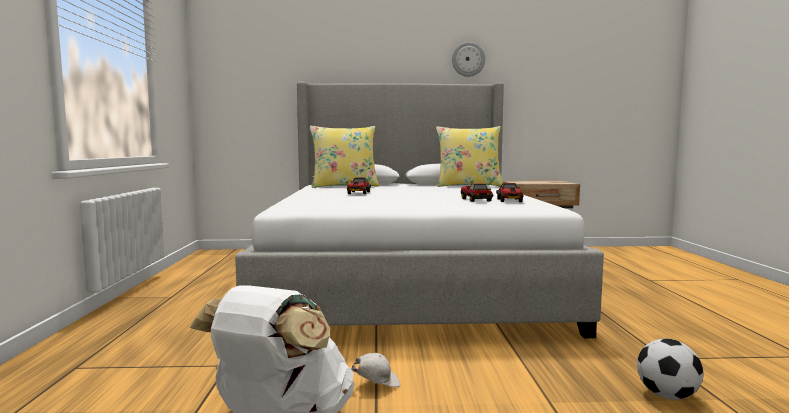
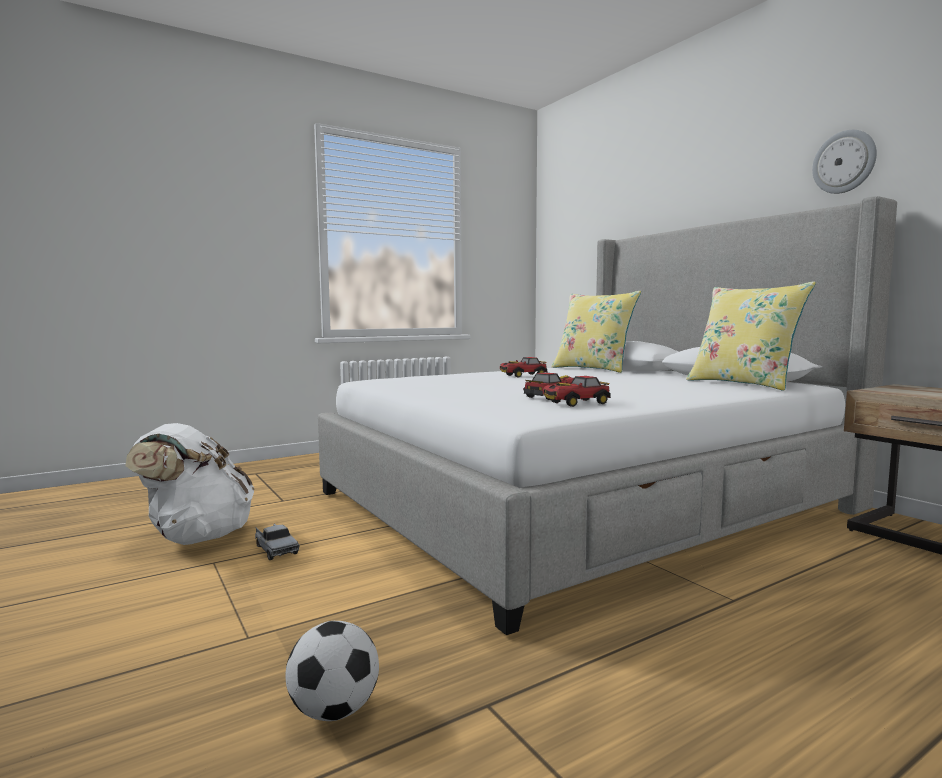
camera: 60 degrees right, 0 degrees up
(375, 384) = (275, 549): white cap -> toy truck

